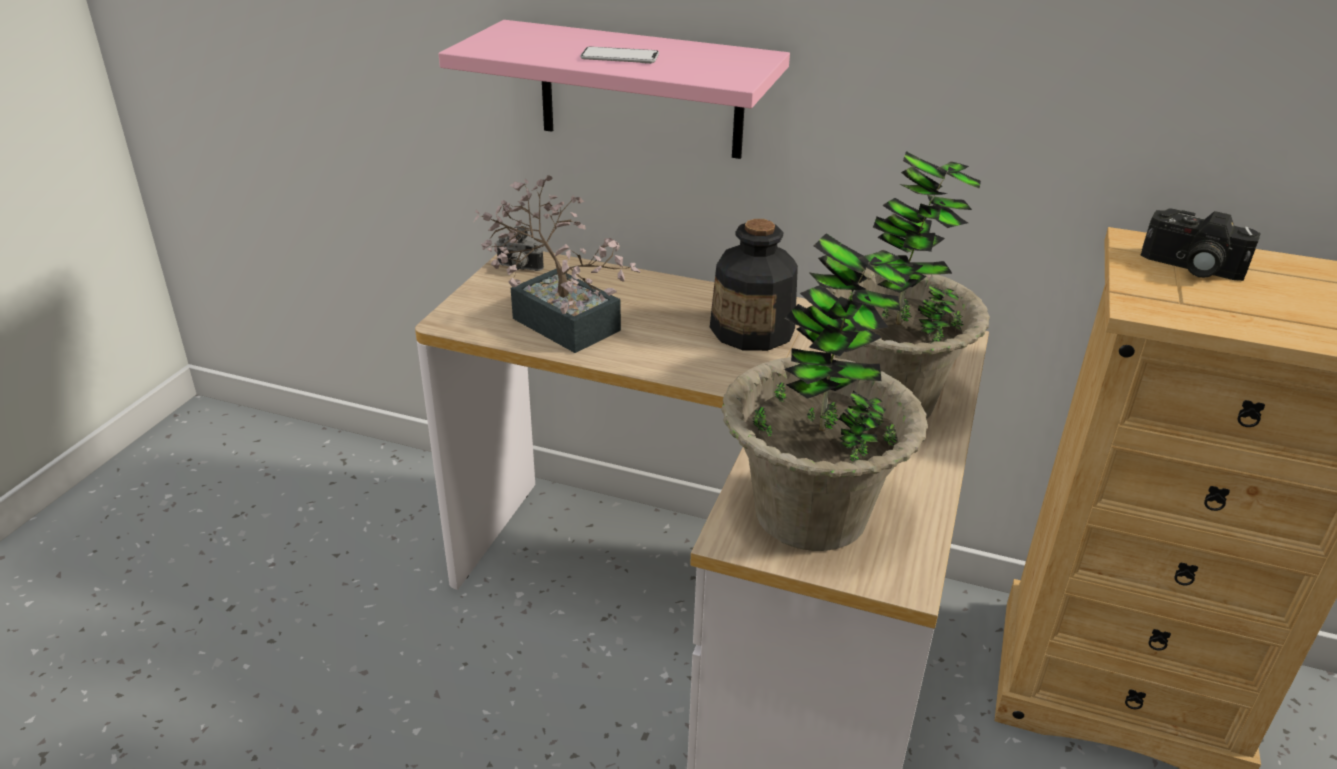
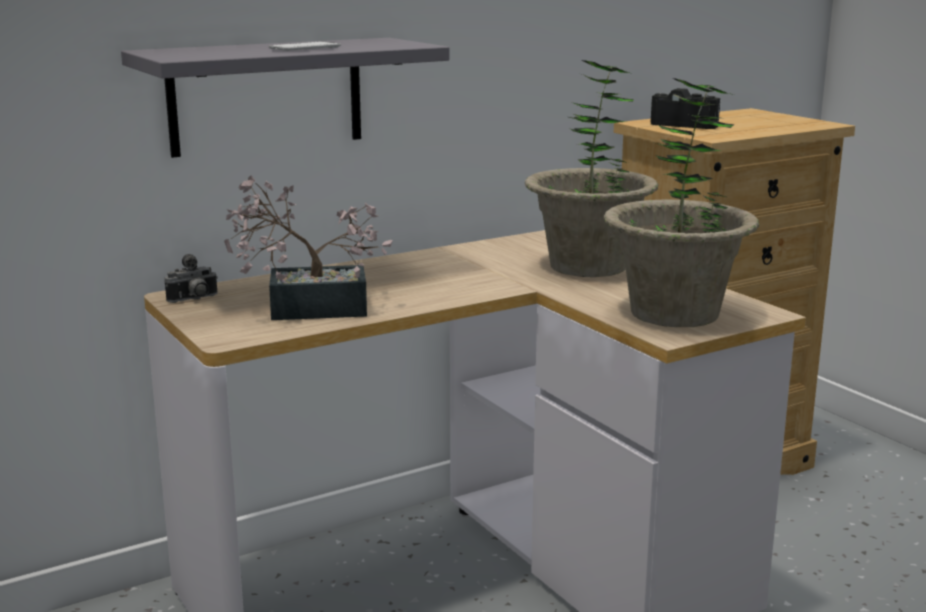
camera: 50 degrees left, 15 degrees down
(641, 90) = (266, 96): pink shelf -> grey shelf
(753, 330) = (444, 269): bottle -> none
(1190, 268) = (686, 124): camera -> camera turned 135 degrees counterclockwise

